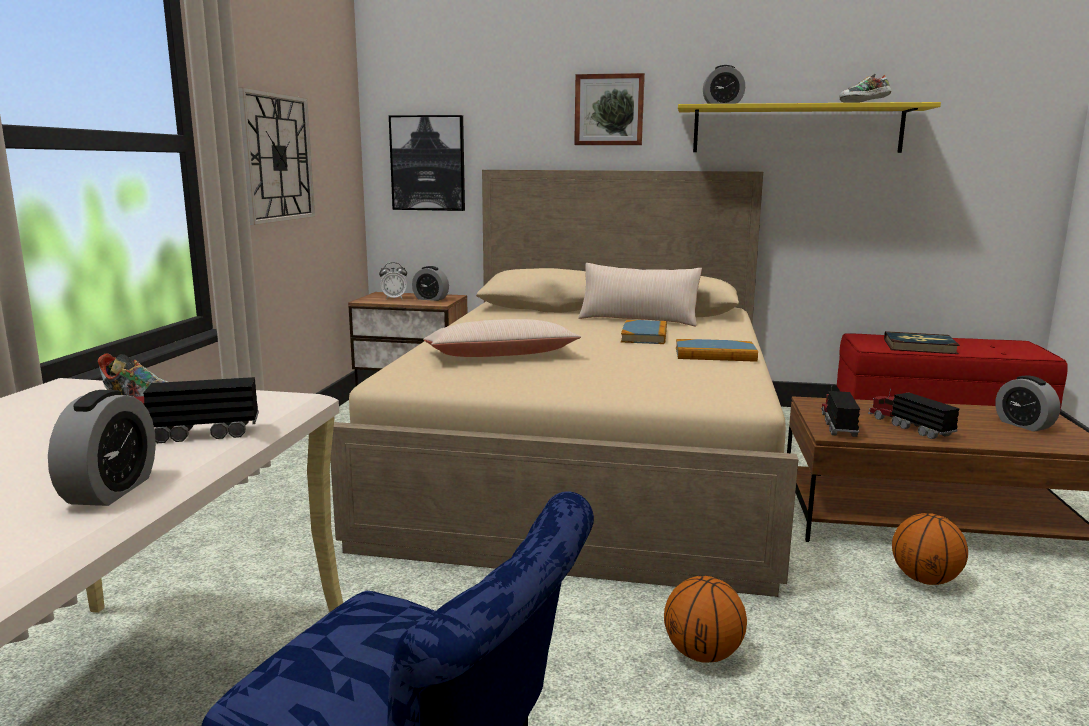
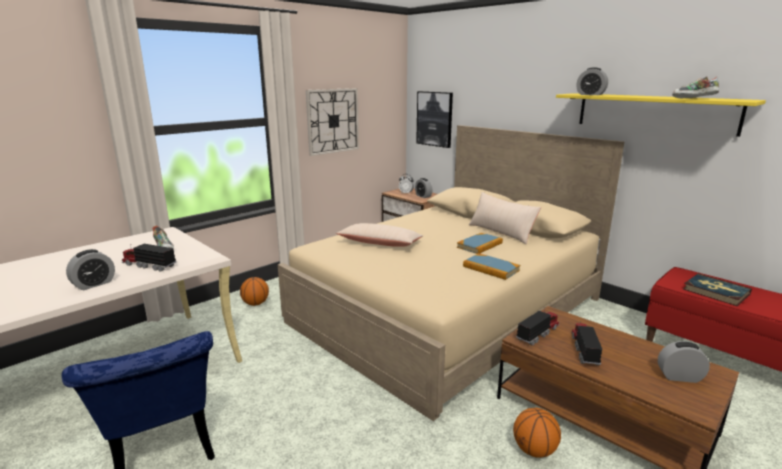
camera: 35 degrees right, 5 degrees up
(609, 110) = (530, 92): picture -> none
(702, 654) = (354, 431): basketball -> basketball (255, 303)
(1023, 425) = (679, 377): alarm clock -> alarm clock turned 90 degrees clockwise

